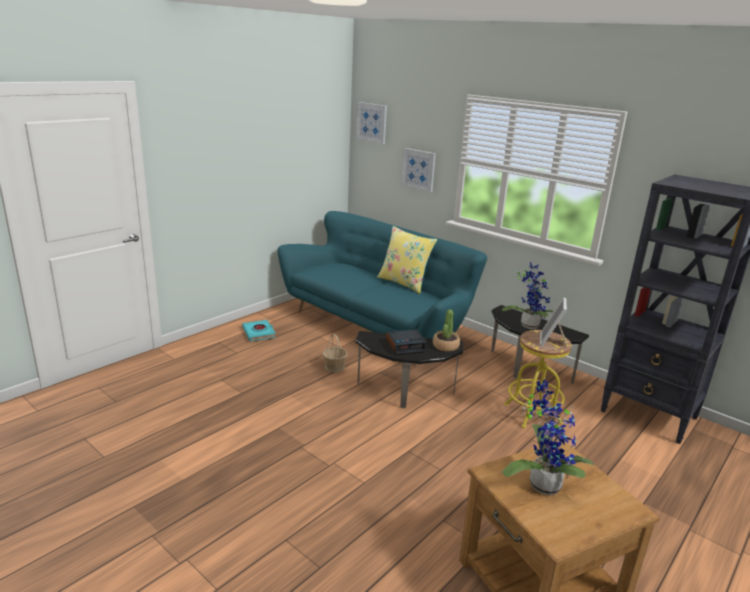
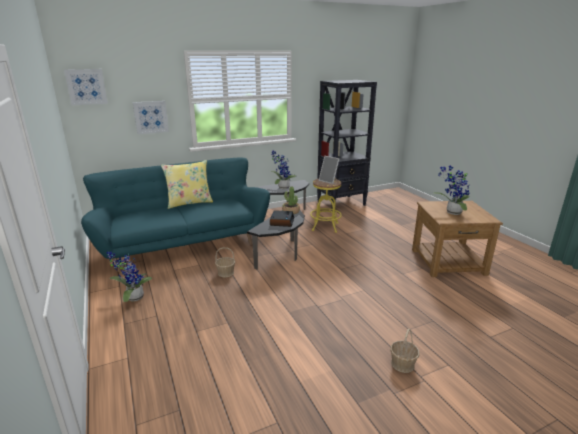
camera: 65 degrees left, 0 degrees up
(206, 539) = (402, 364): none -> basket
(259, 333) = (133, 297): turquoise book -> potted plant

